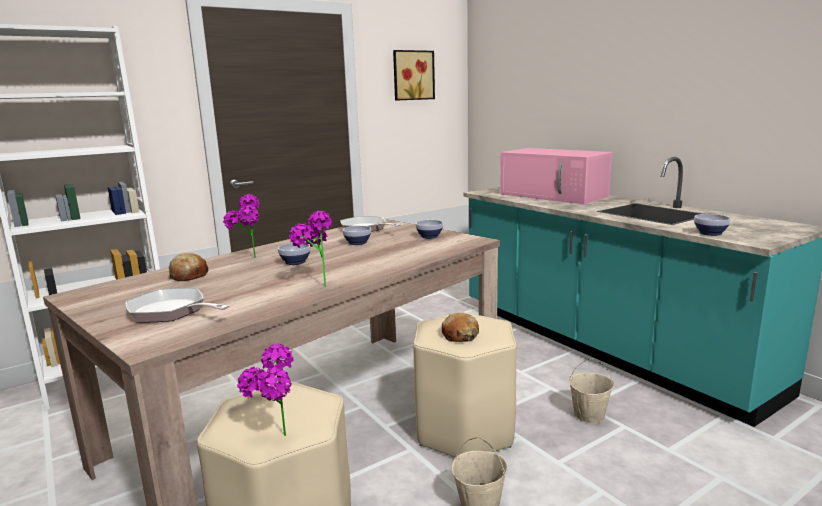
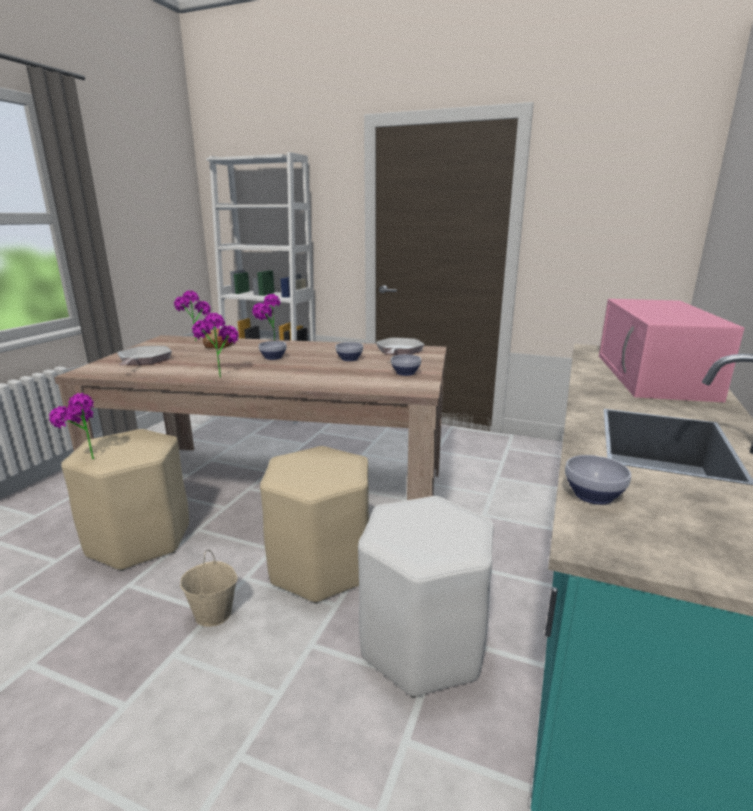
camera: 55 degrees right, 5 degrees up
(130, 282) = (195, 340): none -> potted plant
(412, 75) = (610, 187): picture -> none
(460, 335) = (301, 469): bread -> none
(589, 415) = (423, 644): beige bucket -> white stool

